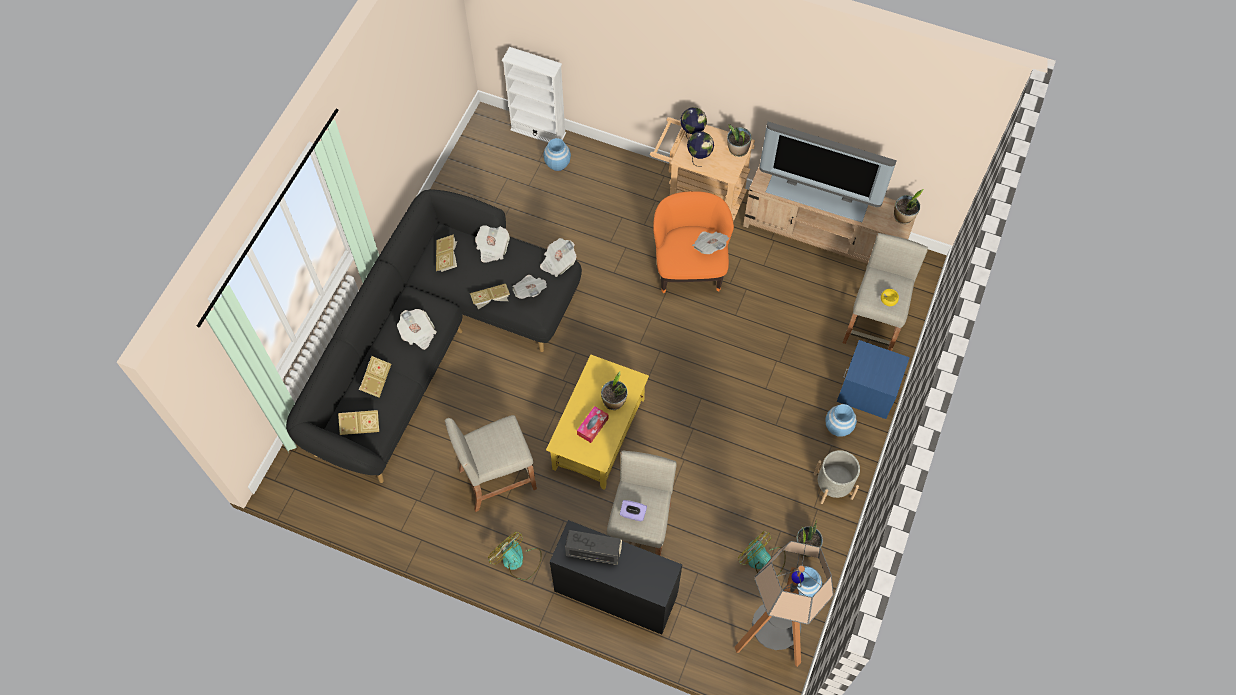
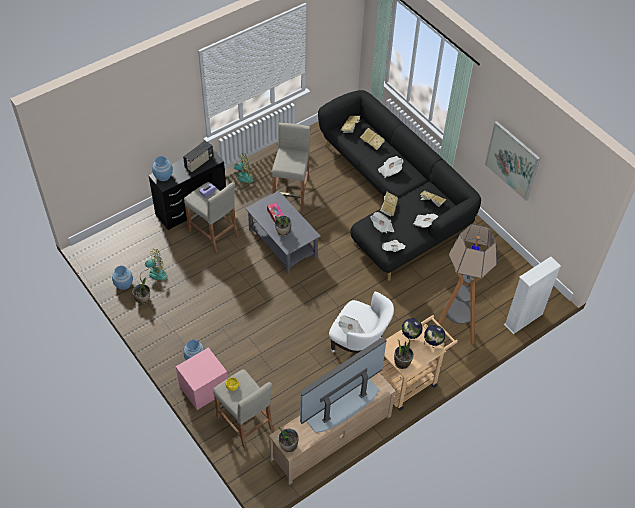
camera: 120 degrees right, 10 degrees down
(393, 121) = (512, 160): none -> picture
(557, 164) = (489, 316): blue vase -> blue vase (163, 176)
(599, 433) = (283, 244): yellow coffee table -> grey coffee table
(689, 268) = (359, 344): orange armchair -> white armchair
(770, 639) = (113, 255): floor lamp -> floor lamp (455, 329)
(833, 486) = (163, 332): grey planter -> none
(867, 391) = (204, 388): blue nightstand -> pink nightstand

